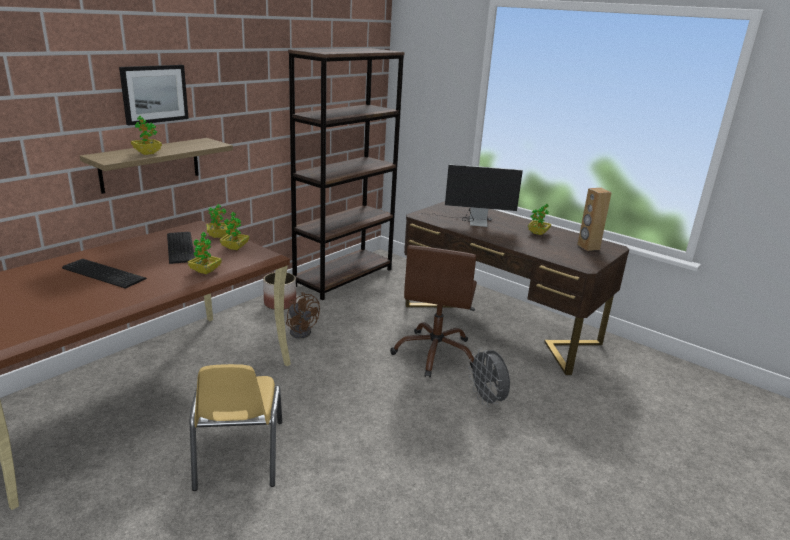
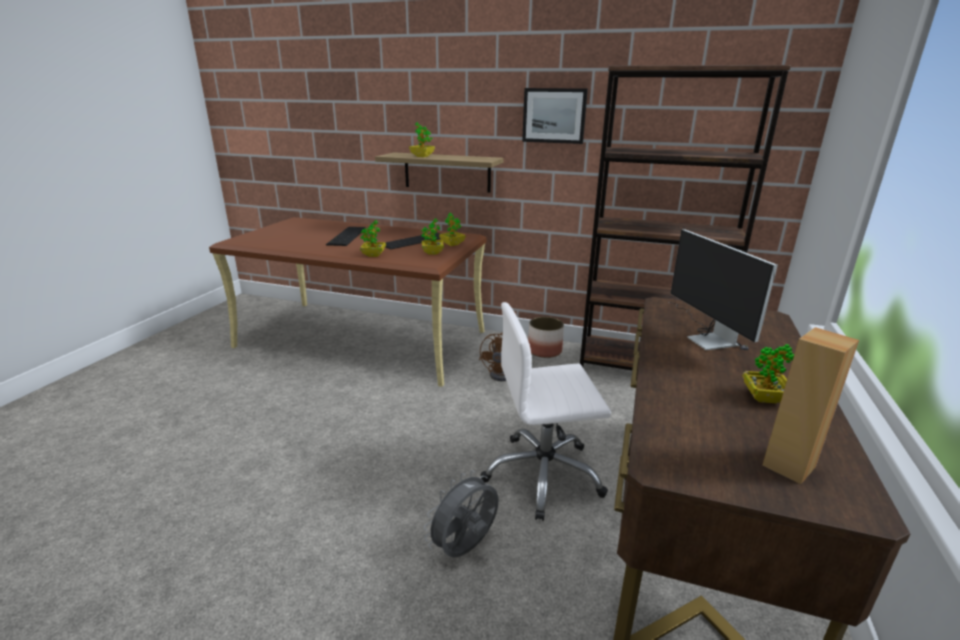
camera: 70 degrees right, 0 degrees up
(154, 94) = (456, 108): picture -> picture (554, 115)
(238, 454) = (299, 401): yellow chair -> none
(435, 353) = (543, 475): brown office chair -> white office chair

